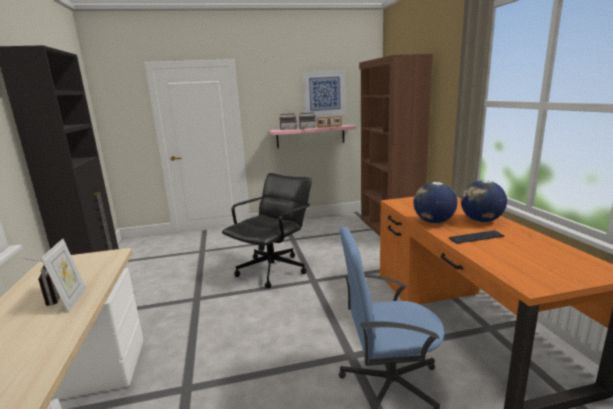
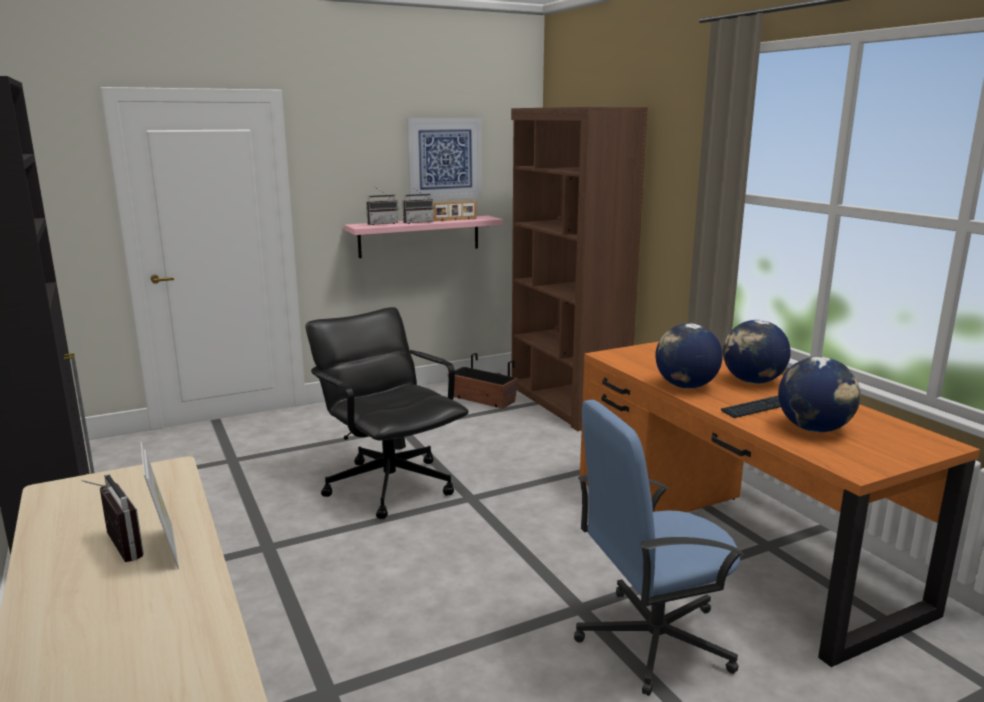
camera: 15 degrees left, 0 degrees up
(273, 270) = (390, 485): black office chair -> black office chair turned 60 degrees counterclockwise
(342, 226) = (483, 399): none -> planter
(511, 254) = (814, 429): none -> globe

